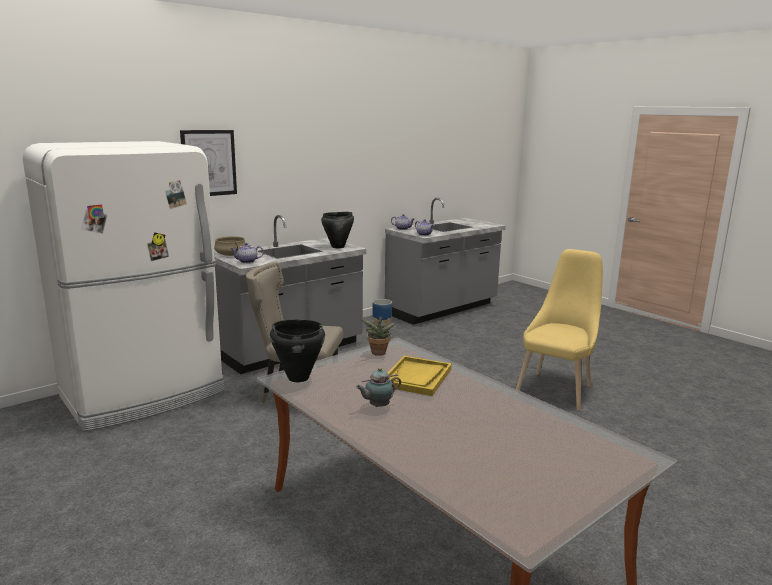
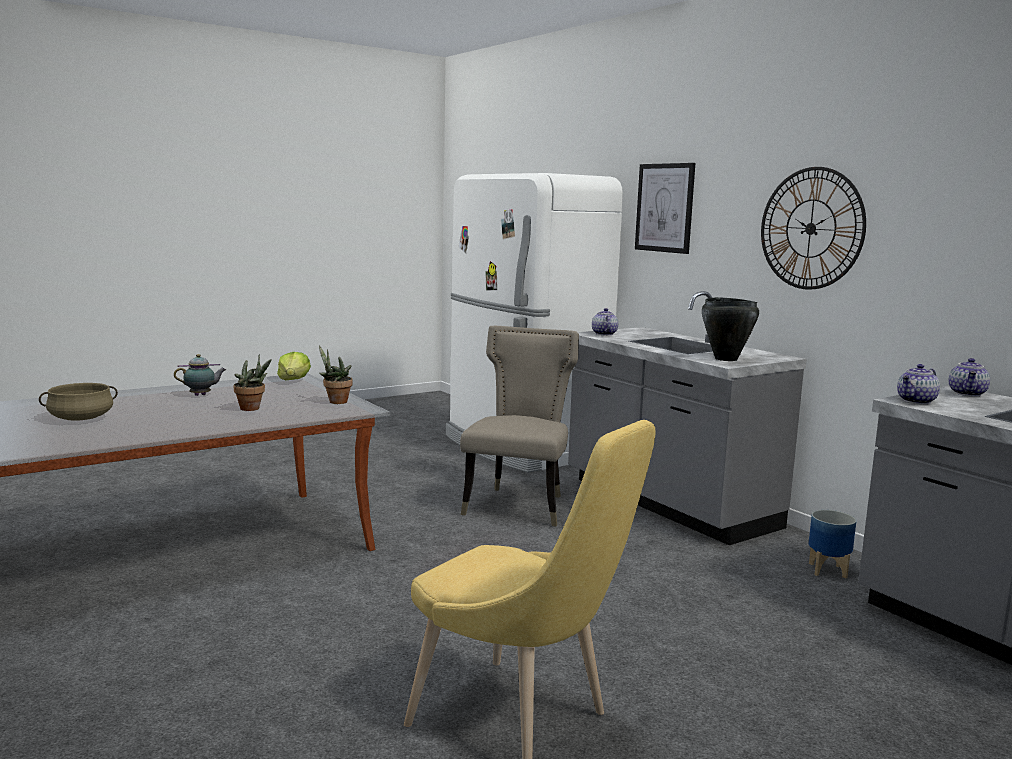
camera: 95 degrees right, 5 degrees down
(230, 255) = (640, 331): beige cooking pot -> beige cooking pot (81, 418)
(298, 377) = (294, 380): black cooking pot -> lettuce
(316, 167) = (811, 228): none -> wall clock
(377, 406) = (202, 395): teapot -> teapot turned 90 degrees clockwise
(417, 377) = (252, 409): yellow tray -> potted plant

